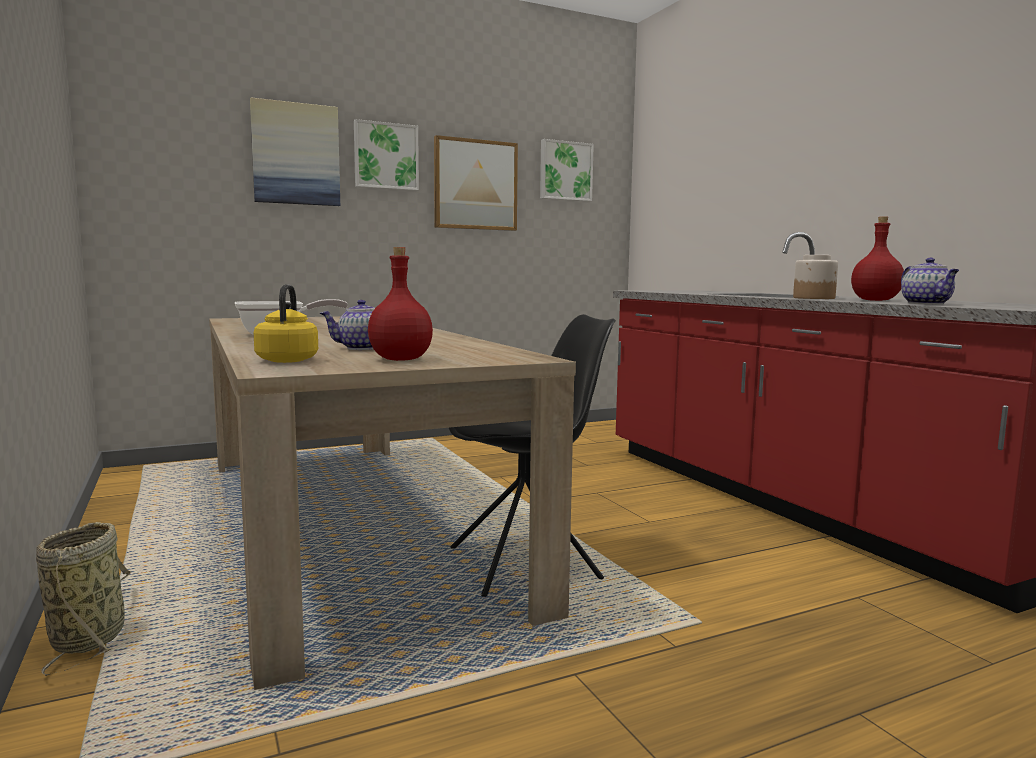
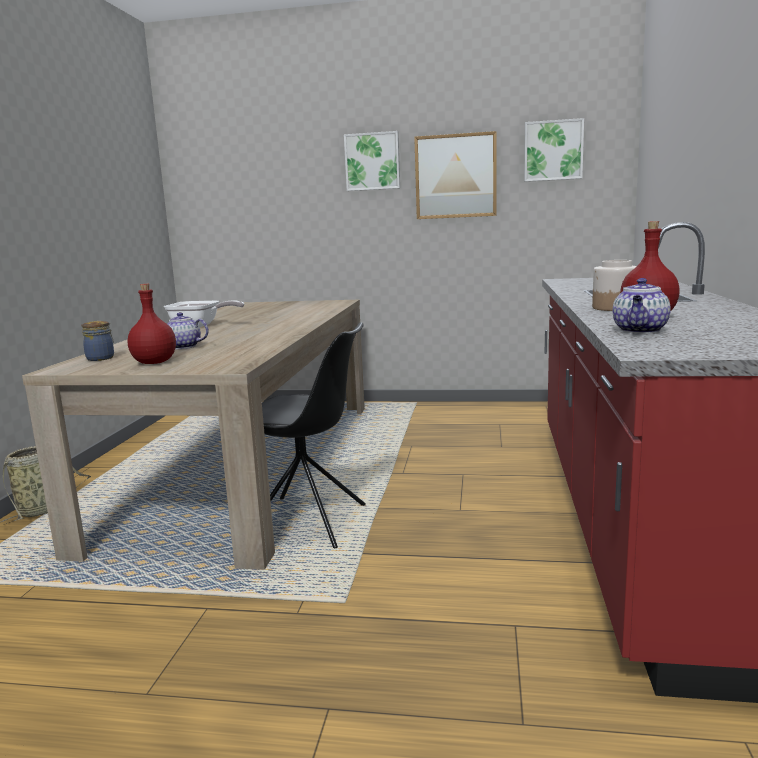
camera: 35 degrees right, 5 degrees up
(288, 360) = (101, 358): yellow kettle -> jar
(296, 154) = (301, 170): picture -> none

